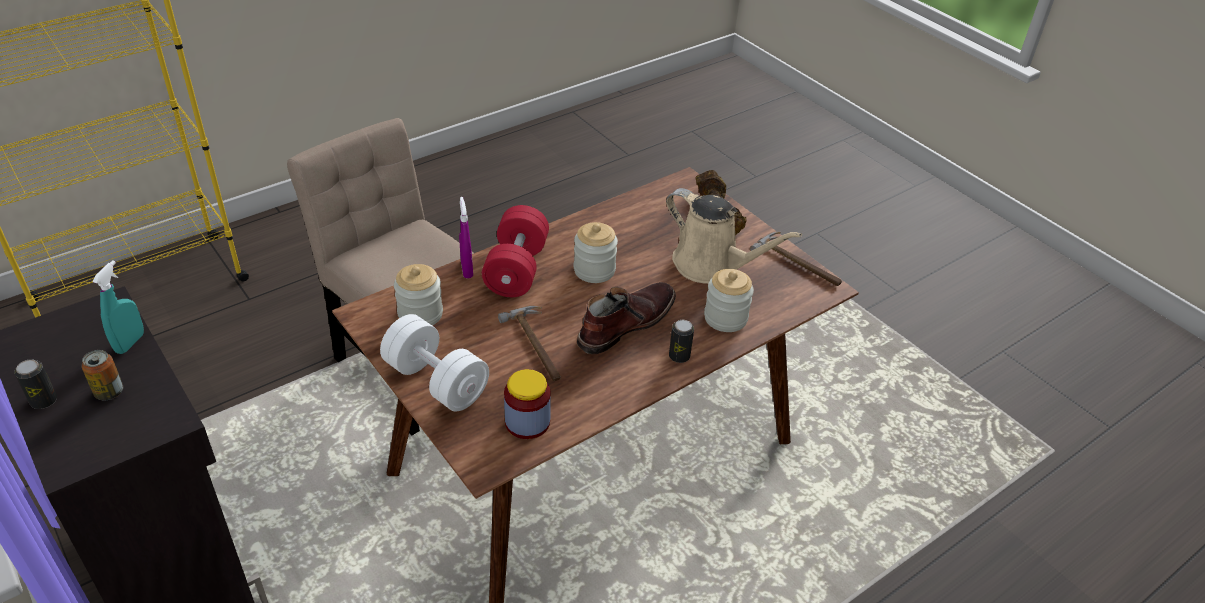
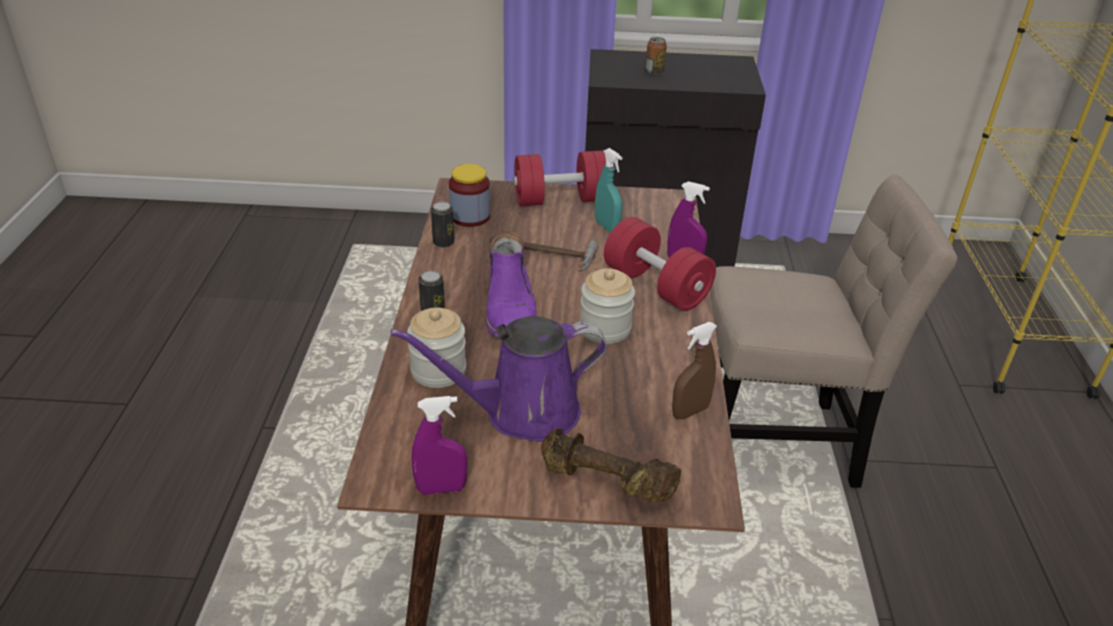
camera: 130 degrees right, 5 degrees down
(44, 401) = (668, 58): can -> can (443, 242)
(130, 343) = (696, 84): turquoise spray bottle -> turquoise spray bottle (607, 226)
(420, 314) = (646, 220): jar -> none
(436, 381) = (560, 200): white dumbbell -> red dumbbell
(625, 323) = (510, 308): brown boot -> purple boot
(630, 208) = (690, 411): none -> brown spray bottle
(711, 265) = (522, 412): beige watering can -> purple watering can
(799, 263) = (441, 488): hammer -> purple spray bottle

